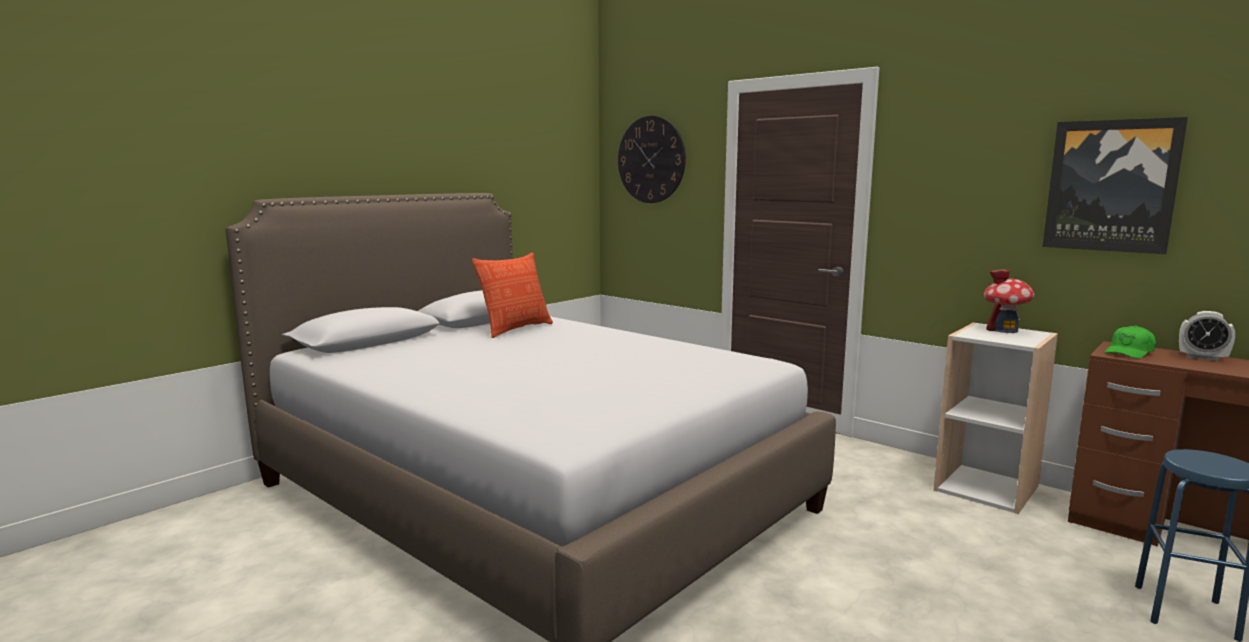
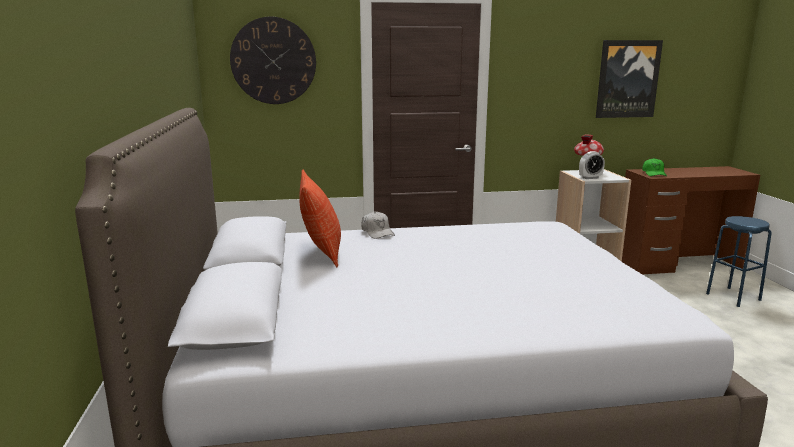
camera: 50 degrees left, 5 degrees up
(597, 329) = (377, 232): none -> white cap
(1202, 358) = (675, 170): alarm clock -> alarm clock (590, 178)

